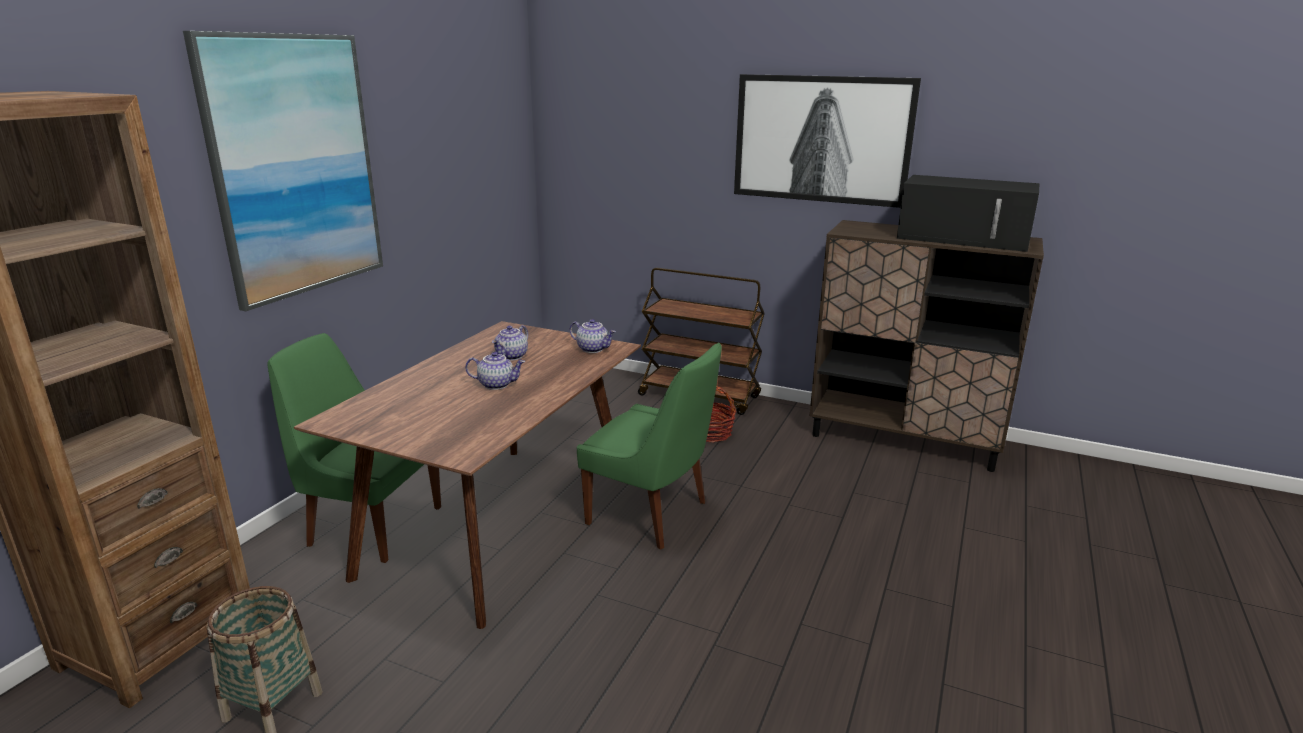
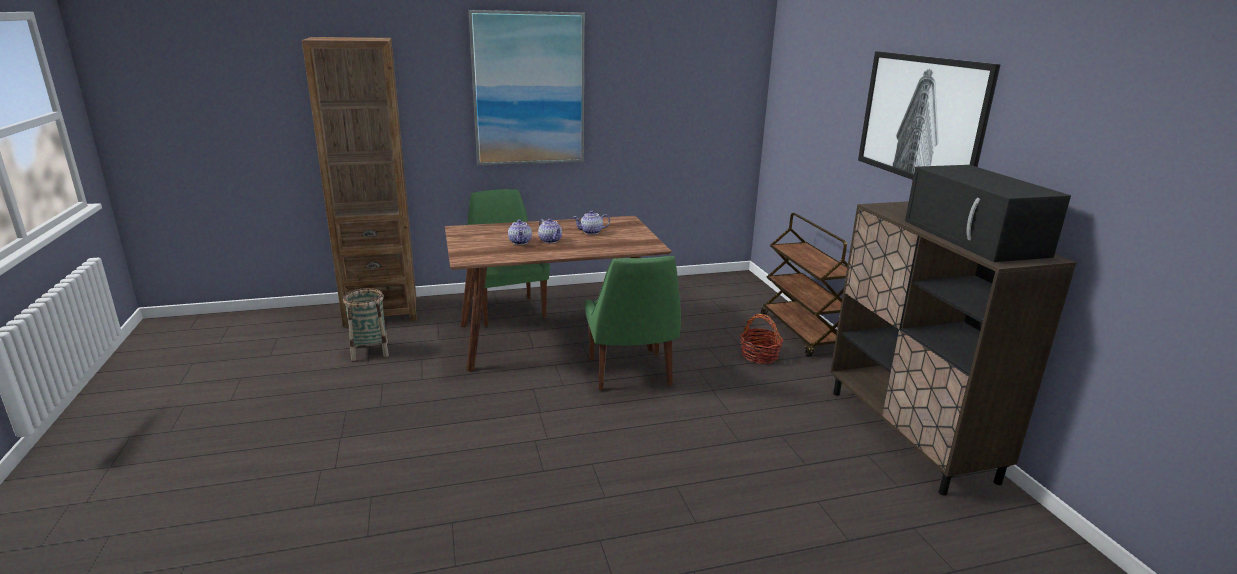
camera: 50 degrees right, 0 degrees up
(593, 349) = (639, 243): teapot -> teapot (520, 242)

